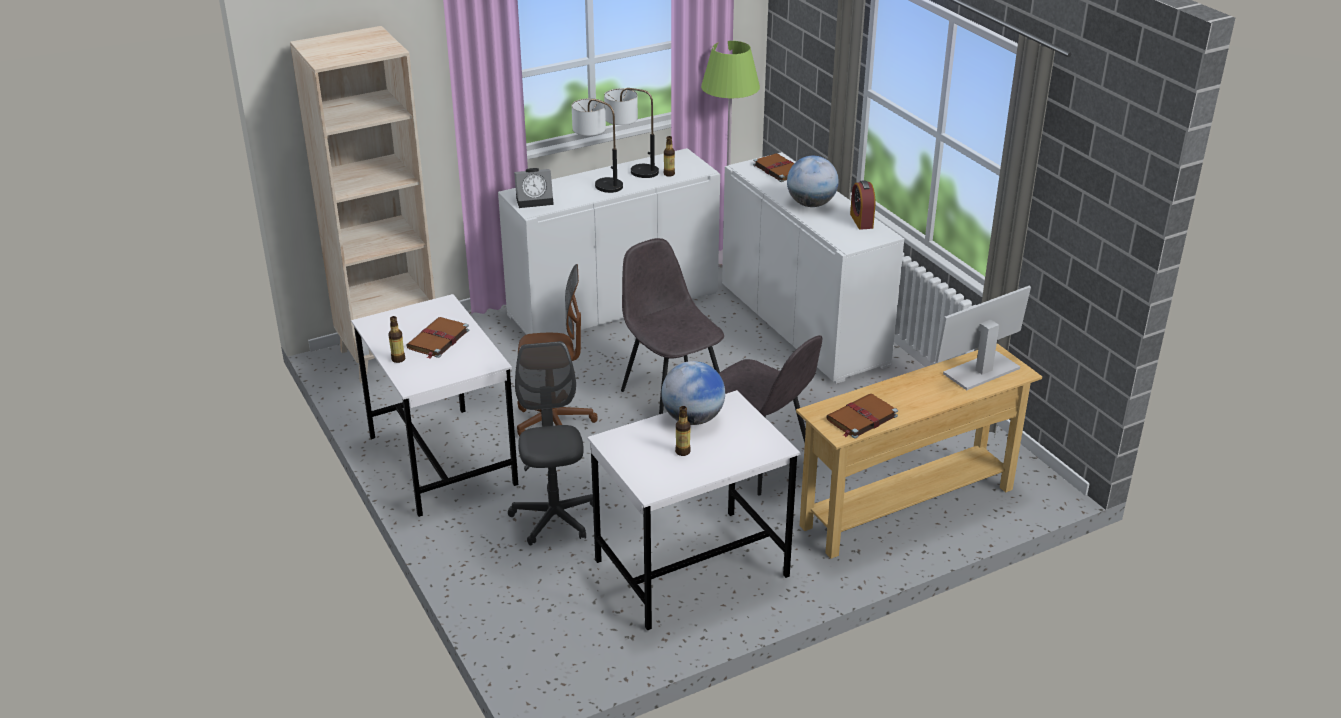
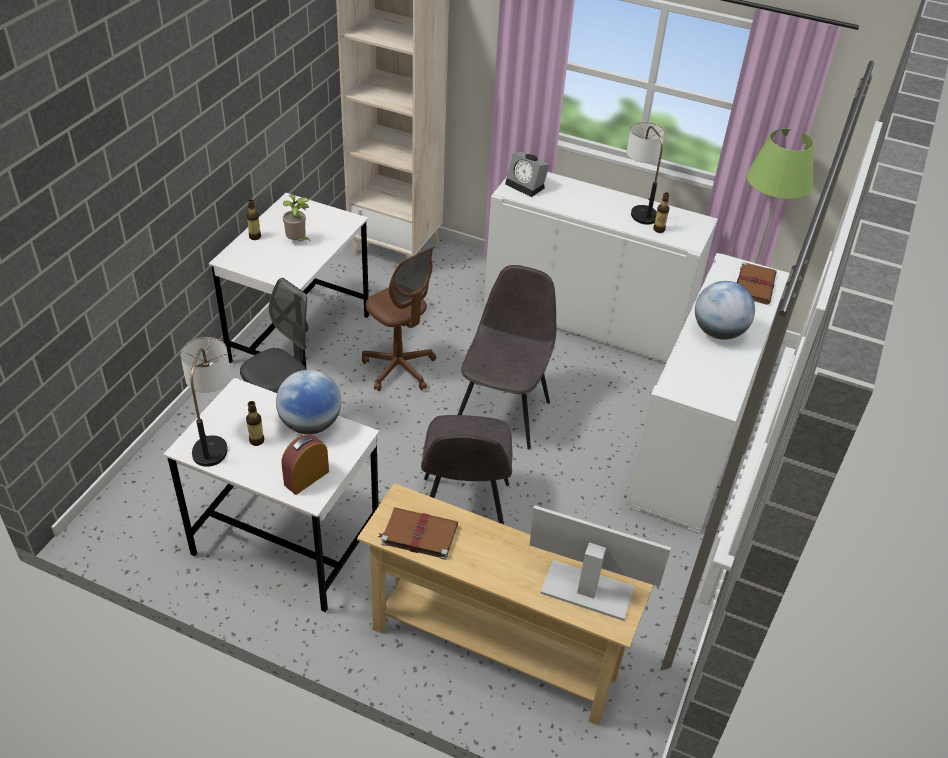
camera: 50 degrees right, 10 degrees up
(438, 340) = (297, 241): brown book -> potted plant
(598, 182) = (595, 201): table lamp -> table lamp (214, 438)
(861, 221) = (730, 377): alarm clock -> alarm clock (306, 478)

